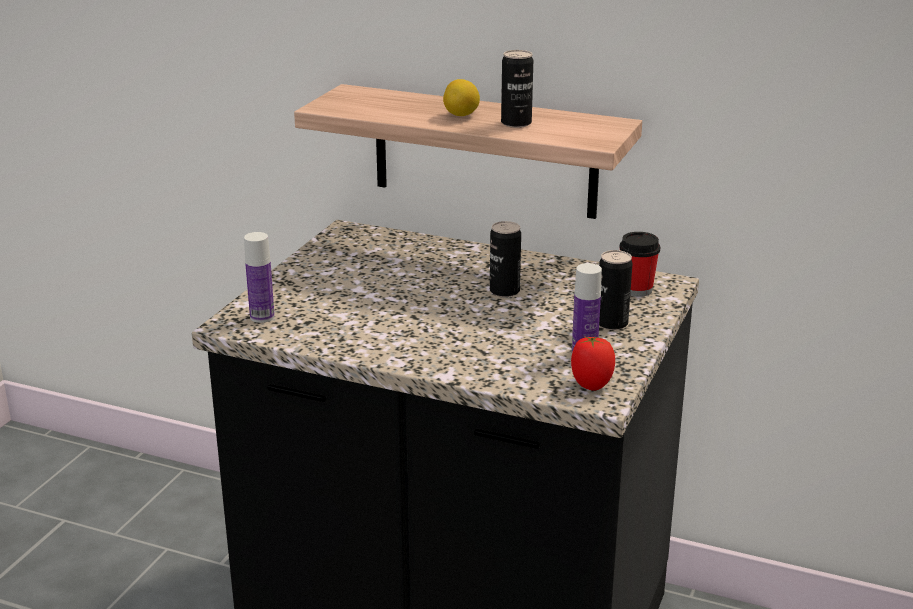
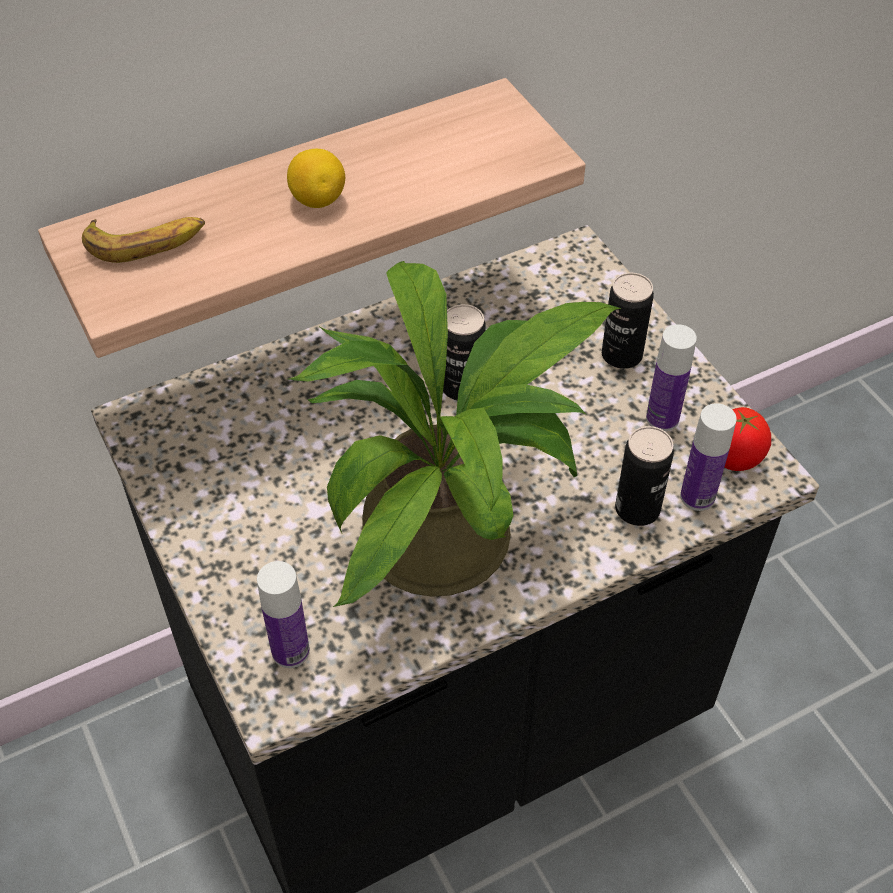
camera: 50 degrees left, 25 degrees up
(369, 100) = (146, 242): none -> banana
(397, 328) = (455, 537): none -> potted plant
(516, 123) = (403, 174): can -> can (637, 509)
(542, 384) = (697, 497): none -> bottle
(636, 290) = (568, 286): cup -> none

